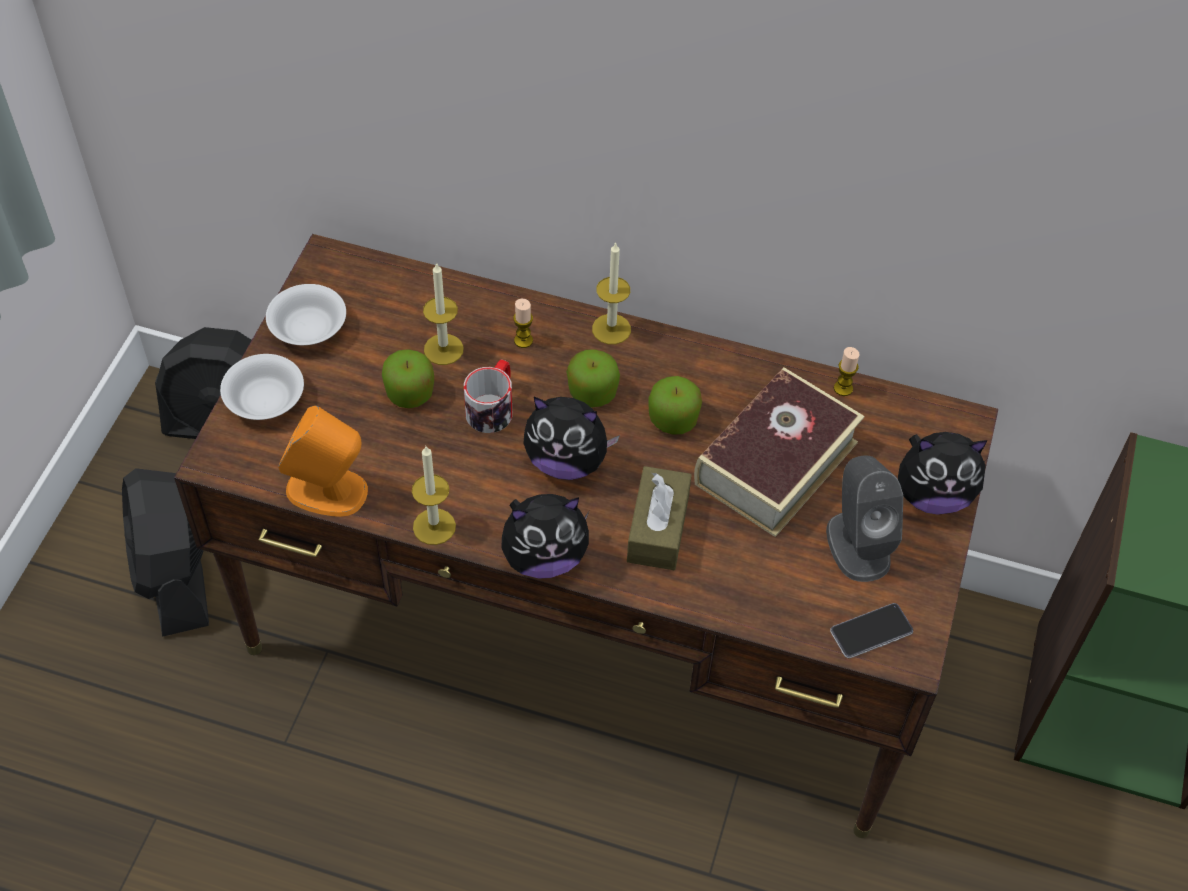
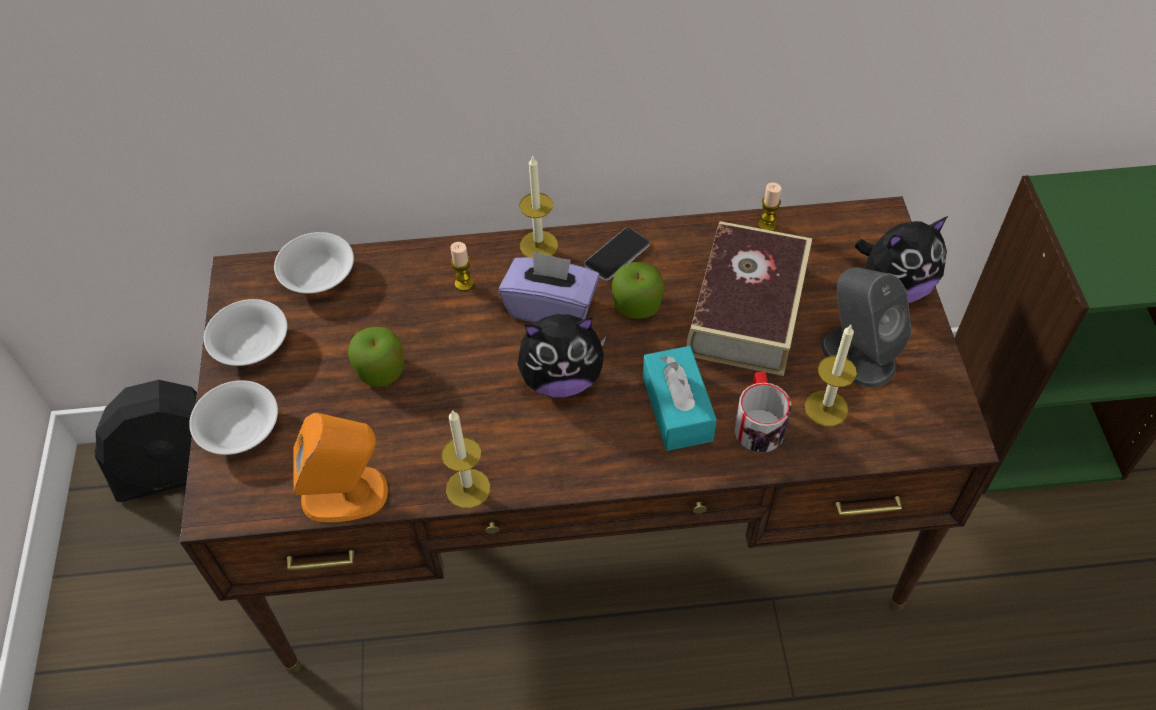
camera: 20 degrees left, 0 degrees up
(175, 574) = (186, 627): black fan -> none
(397, 285) = (319, 275): none -> white bowl
(443, 349) = (393, 318): candle -> candle (826, 408)
(493, 407) = (466, 354): mug -> mug (758, 422)
(544, 557) = (587, 477): plush toy -> none
(592, 392) = (551, 307): apple -> purple tissue box
(658, 528) = (677, 408): brown tissue box -> turquoise tissue box
(871, 631) = (913, 428): phone -> phone (617, 255)

